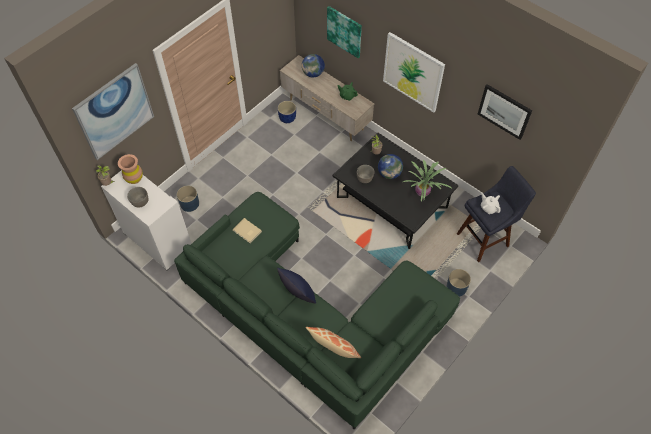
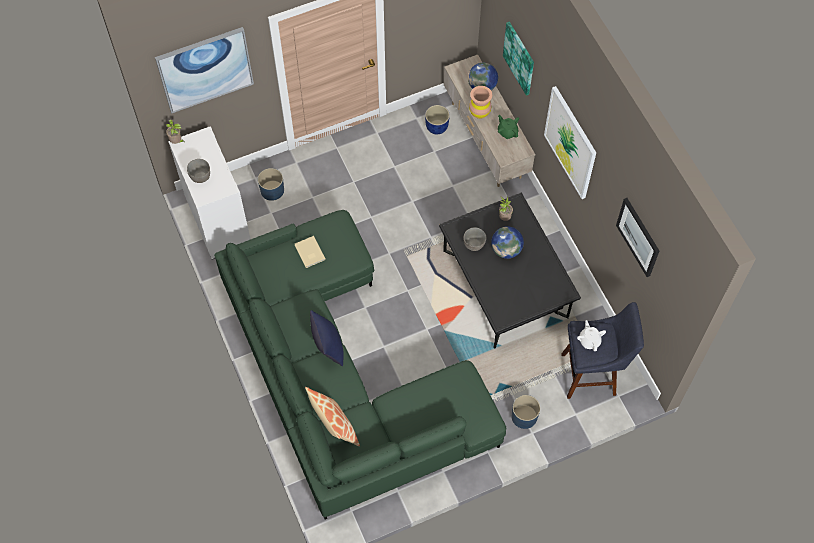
camera: 25 degrees right, 5 degrees up
(134, 178) = (206, 146): brown vase -> brown vase (479, 112)
(423, 193) = (533, 289): potted plant -> none

